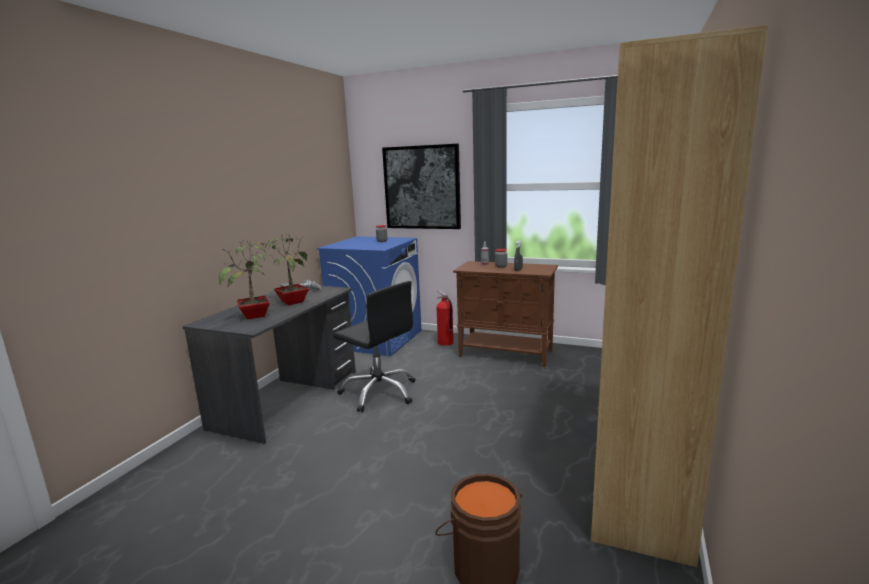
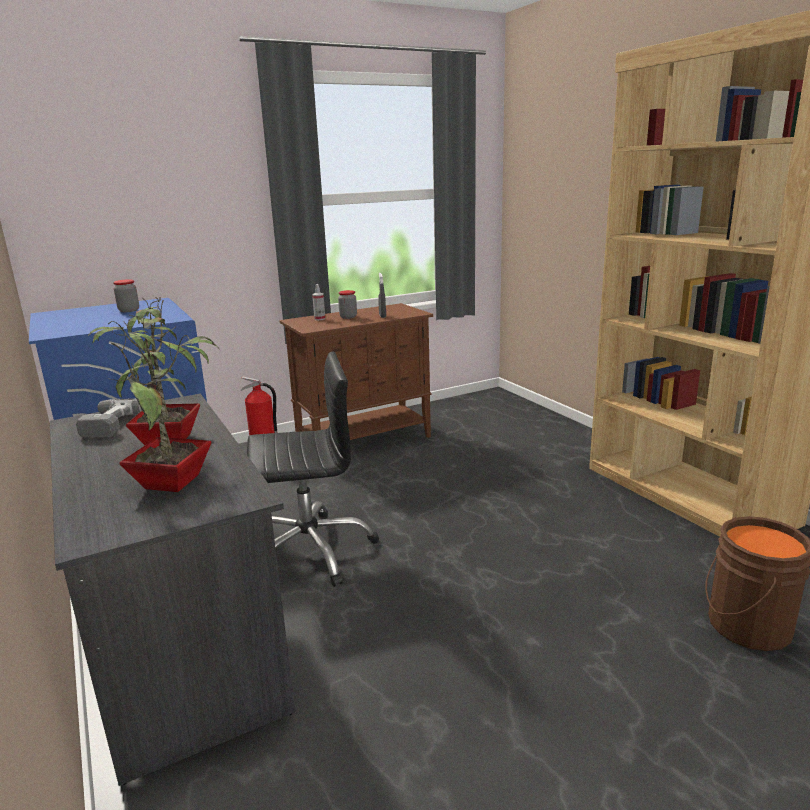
camera: 50 degrees left, 5 degrees up
(422, 187) = (166, 207): picture -> none

